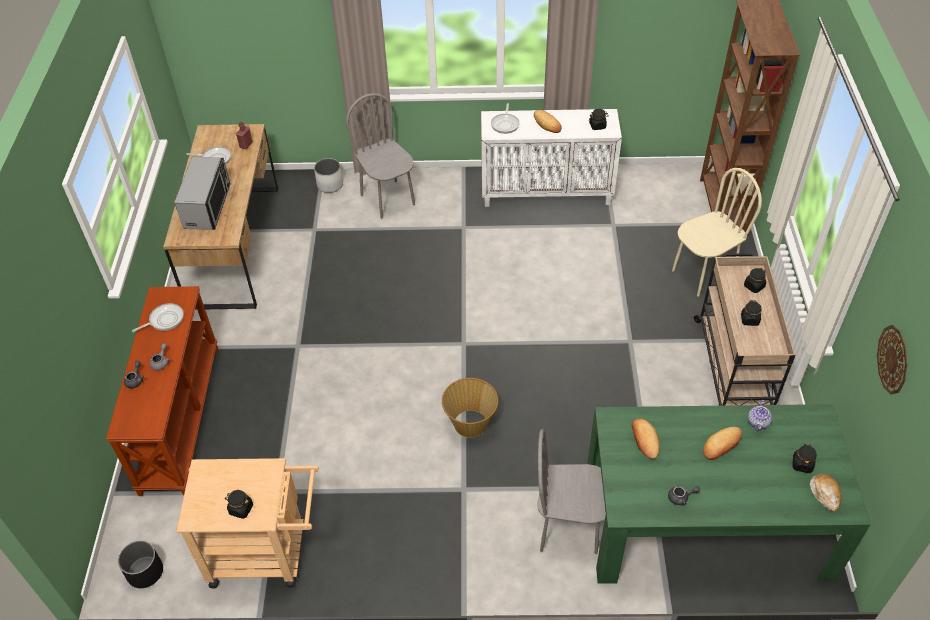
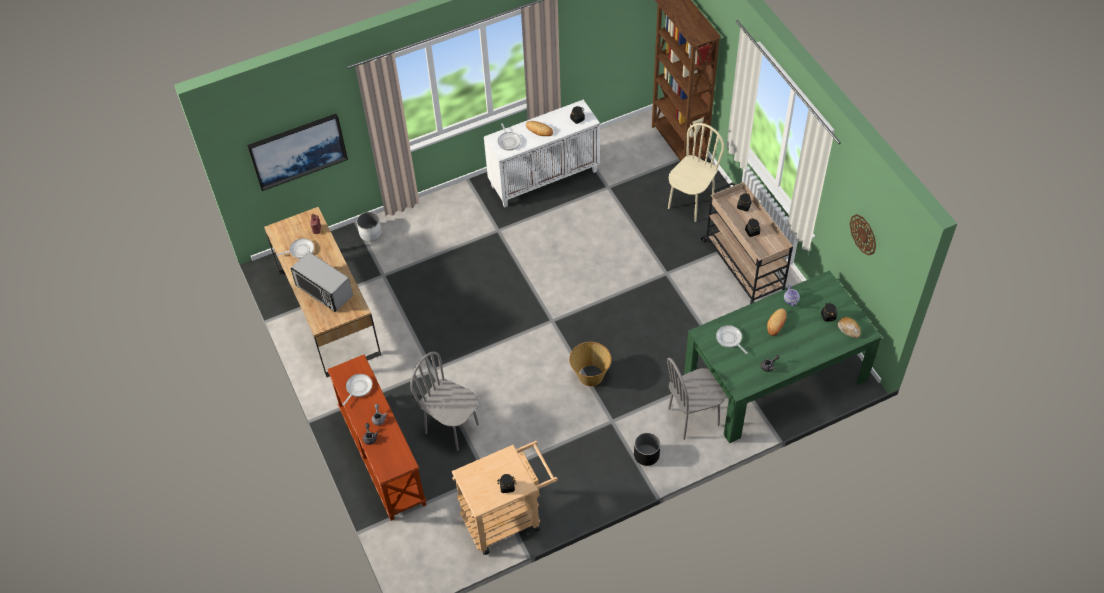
camera: 25 degrees left, 5 degrees up
(145, 572) = (432, 565): black planter -> black planter (646, 455)
(207, 206) = (324, 291): microwave -> microwave turned 150 degrees clockwise
(254, 47) = (297, 150): none -> picture
(388, 199) = (425, 229): grey chair -> grey chair (452, 428)
(645, 440) = (730, 339): bread -> frying pan

